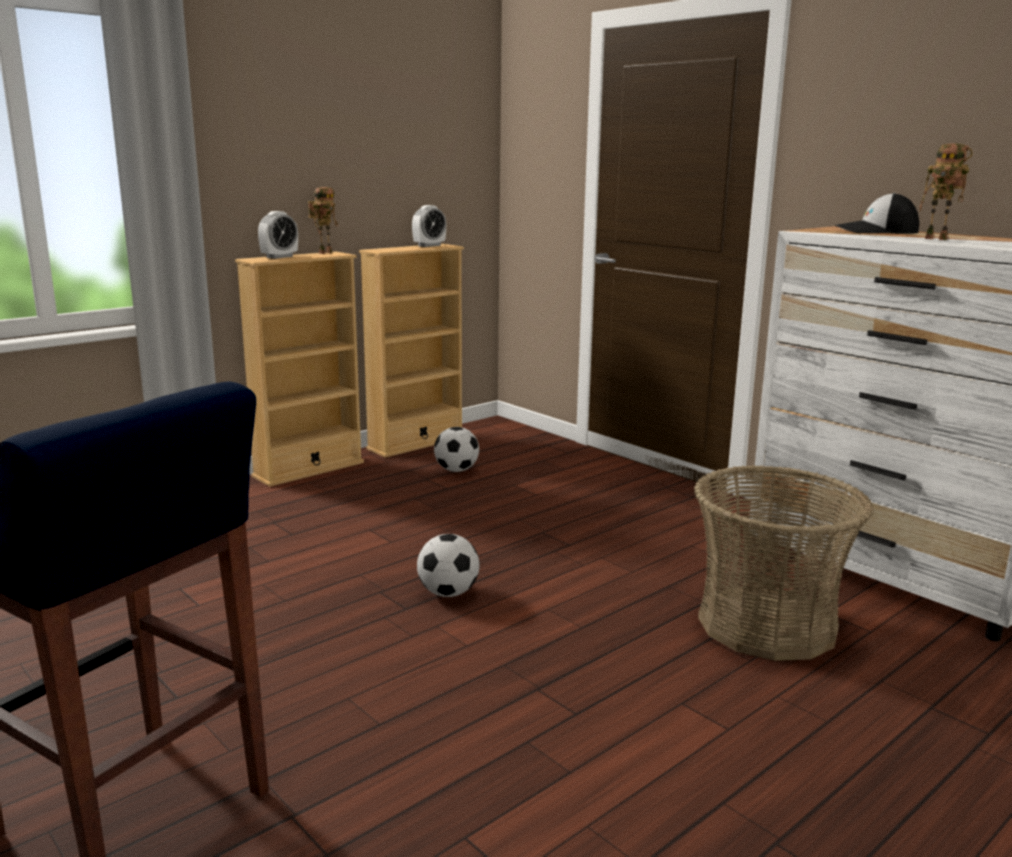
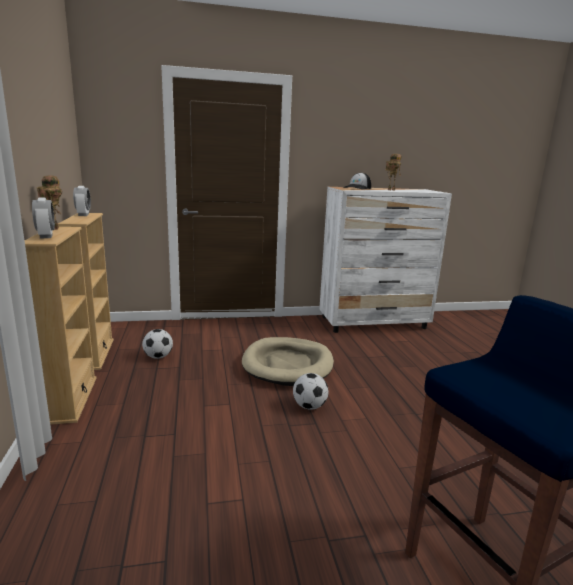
camera: 60 degrees left, 0 degrees up
(560, 546) = (288, 364): none -> beige dog bed
(767, 624) = (393, 353): basket -> none

